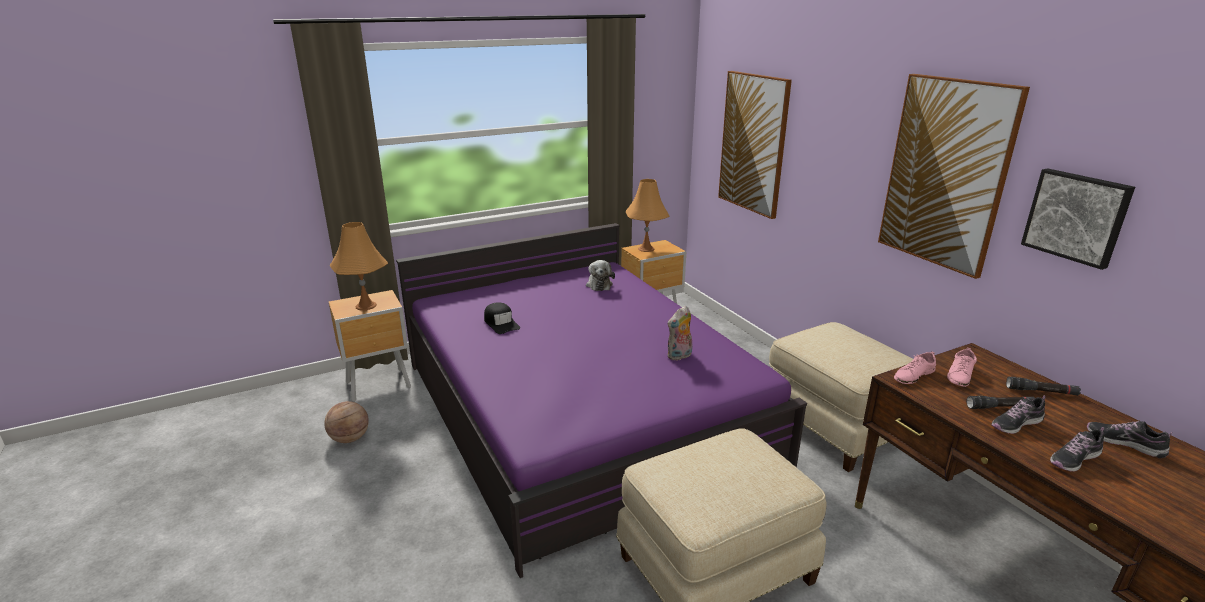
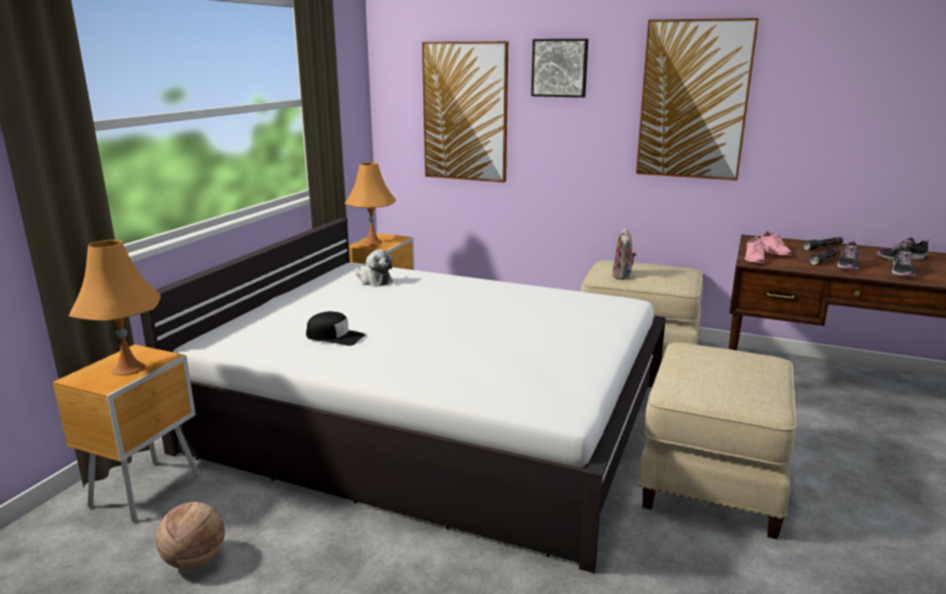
camera: 40 degrees left, 5 degrees down
(580, 410) = (432, 417): purple bed -> white bed
(679, 356) = (550, 309): plush toy -> plush toy (623, 276)
(1076, 217) = (810, 111): picture -> picture (560, 68)

